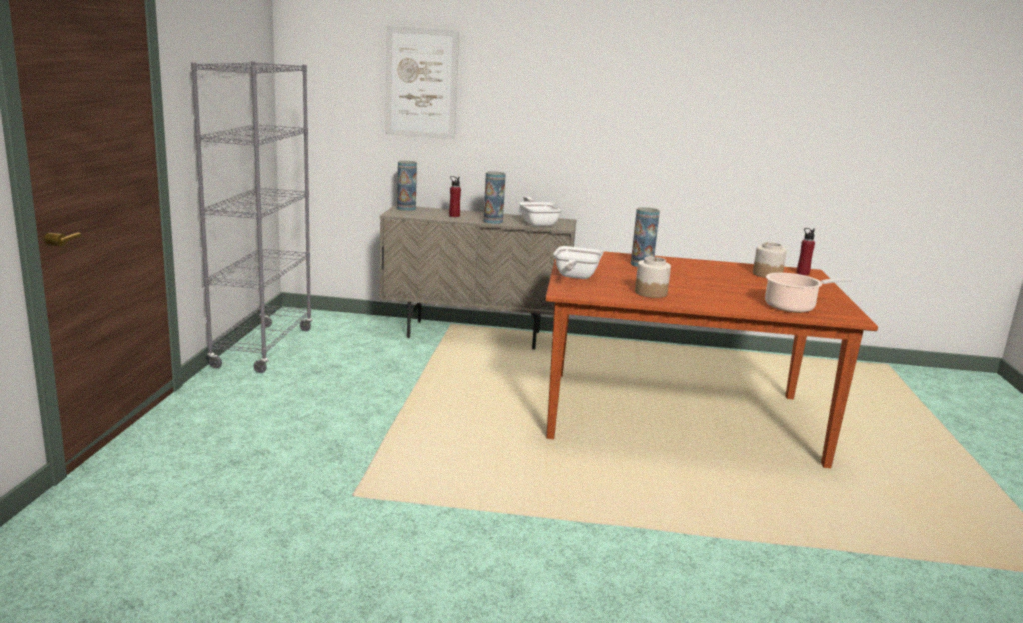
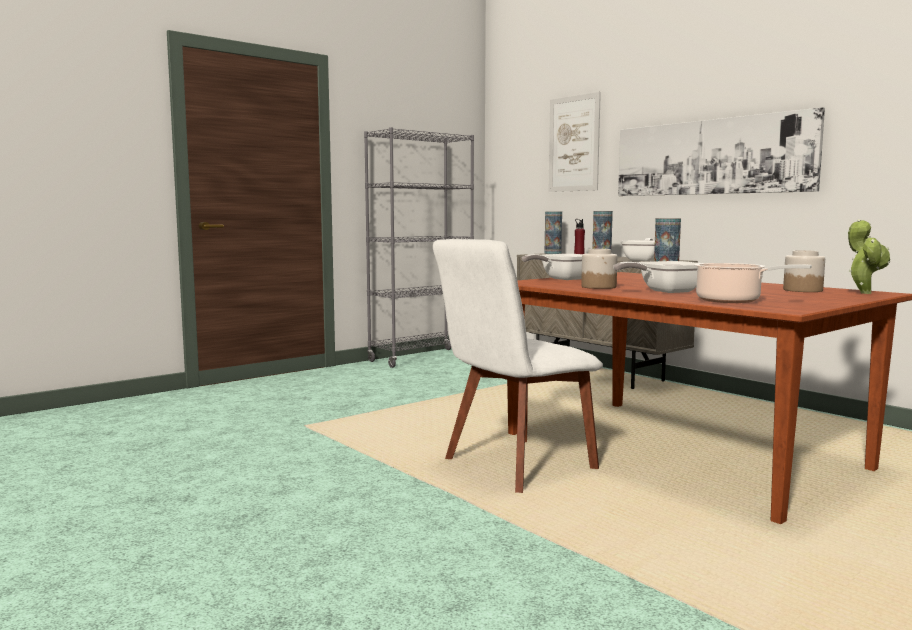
camera: 45 degrees right, 10 degrees down
(590, 121) = (710, 157): none -> picture
(617, 476) = (514, 465): none -> white chair
(713, 295) = (664, 291): none -> frying pan
(802, 273) = (864, 292): red bottle -> potted plant

